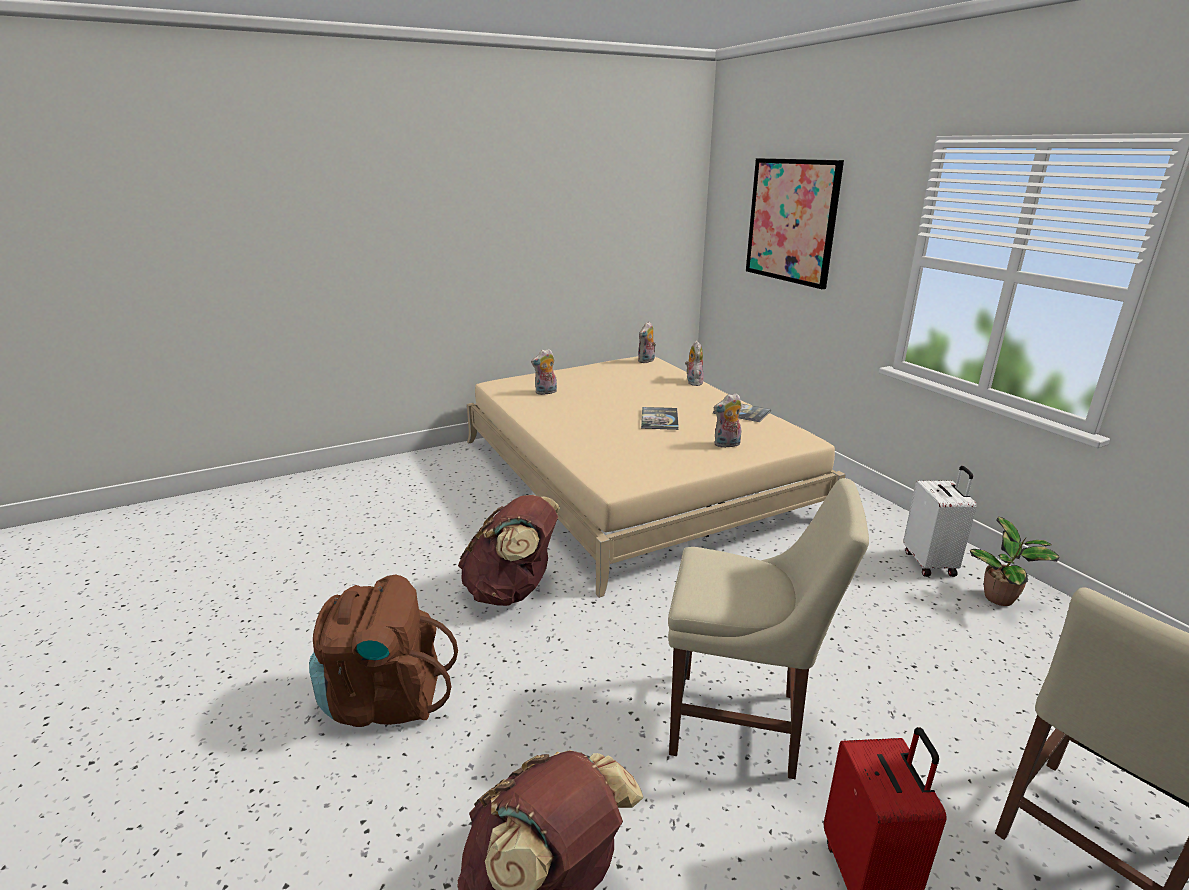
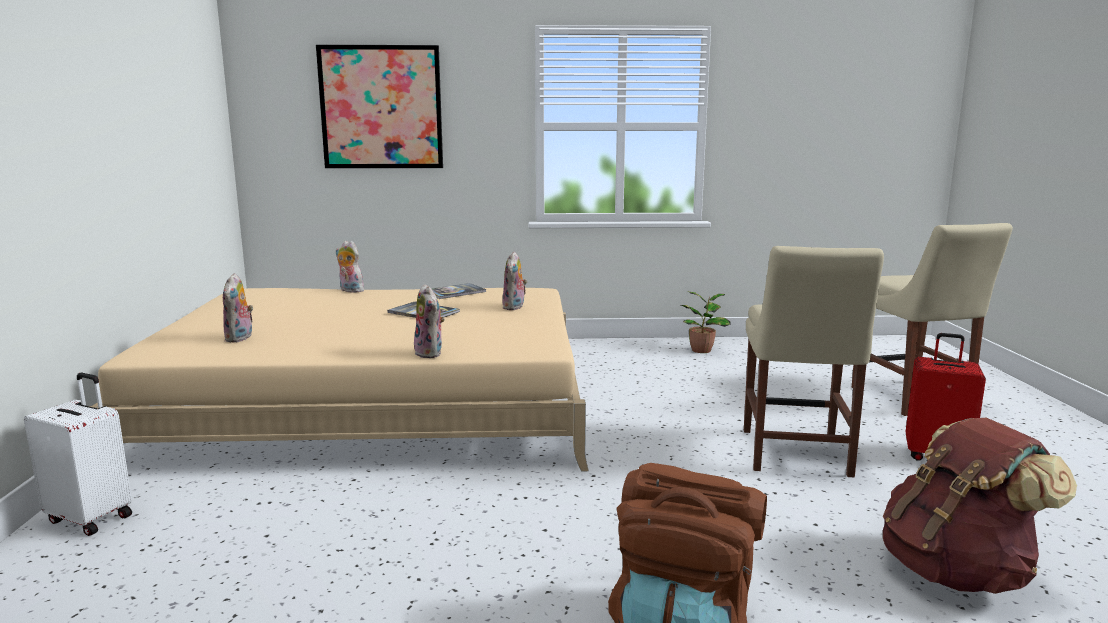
camera: 65 degrees left, 10 degrees down
(512, 591) = (532, 514): brown backpack -> none
(646, 361) = (256, 290): plush toy -> plush toy (431, 353)
(742, 724) = (795, 455): beige chair -> beige chair turned 150 degrees clockwise
(930, 563) = (648, 352): white suitcase -> white suitcase (92, 518)

